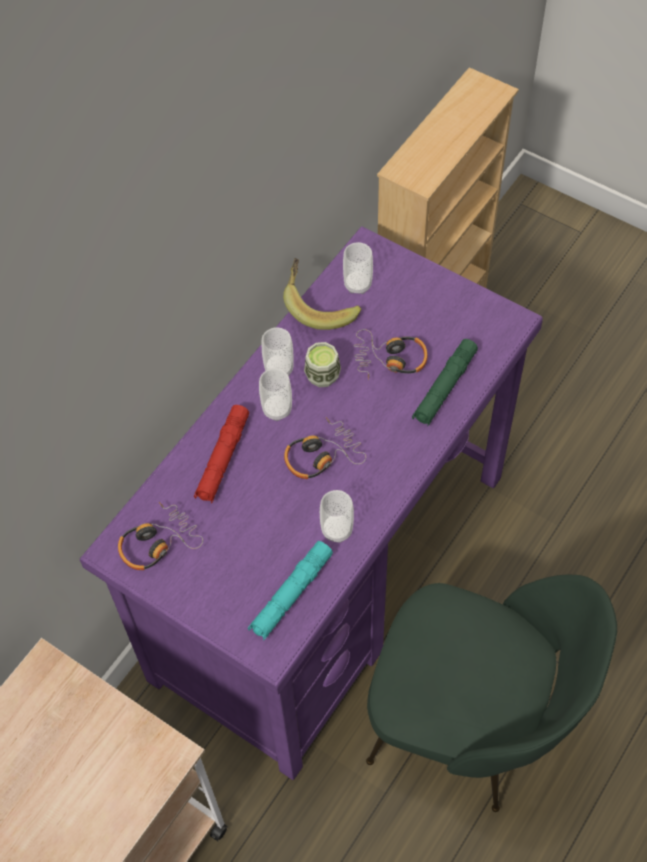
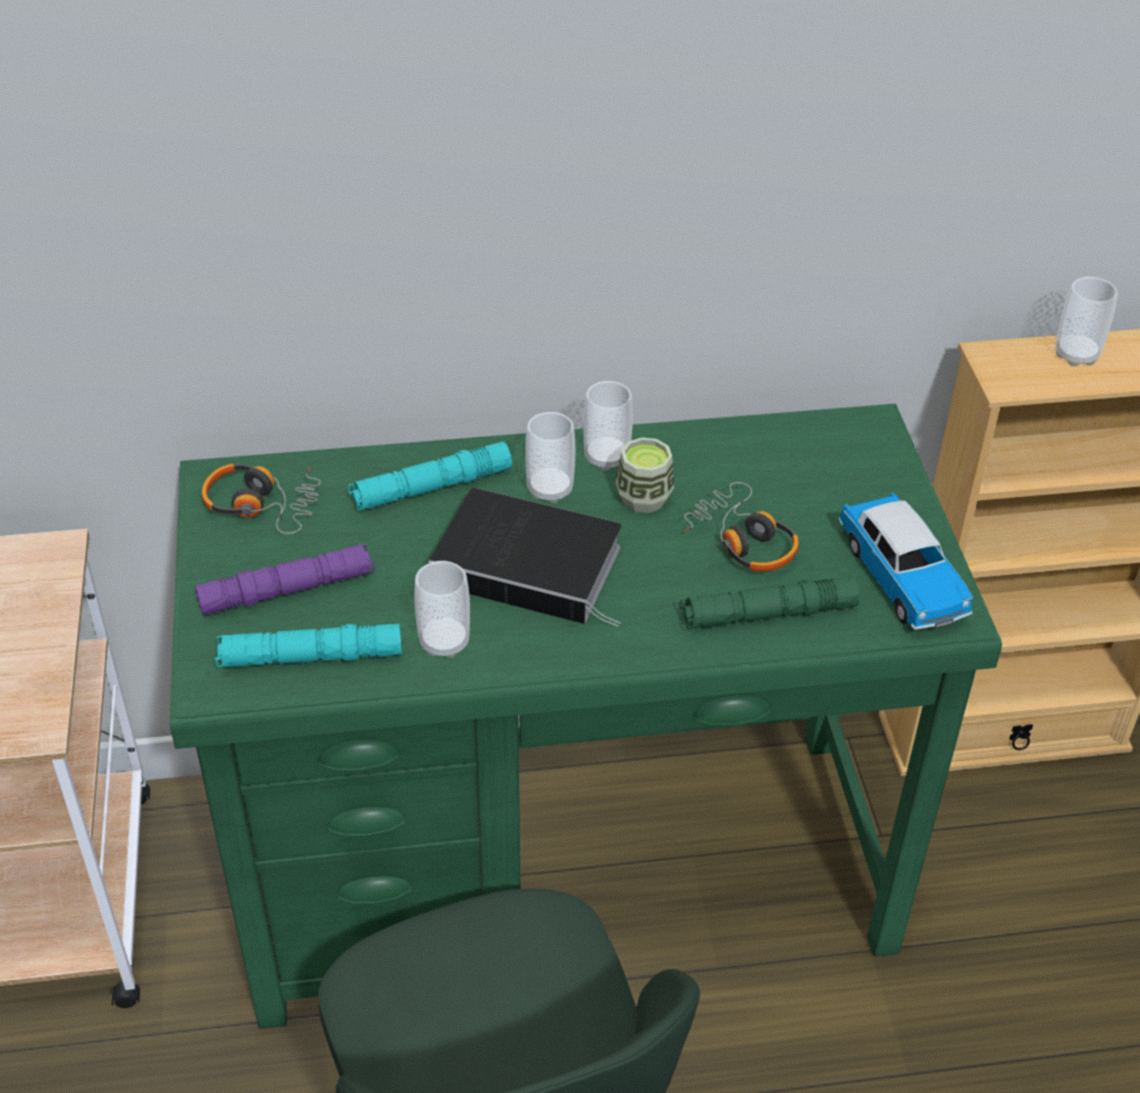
camera: 45 degrees right, 15 degrees down
(223, 458) = (431, 487): red flashlight -> turquoise flashlight
(234, 573) = (287, 590): none -> purple flashlight
(320, 305) = (737, 437): banana -> none
(322, 455) = (532, 565): headphones -> book
(329, 573) = (566, 866): purple desk -> green desk
(357, 284) = (808, 449): cup -> cup (1076, 355)
(472, 320) = (901, 578): none -> toy car

